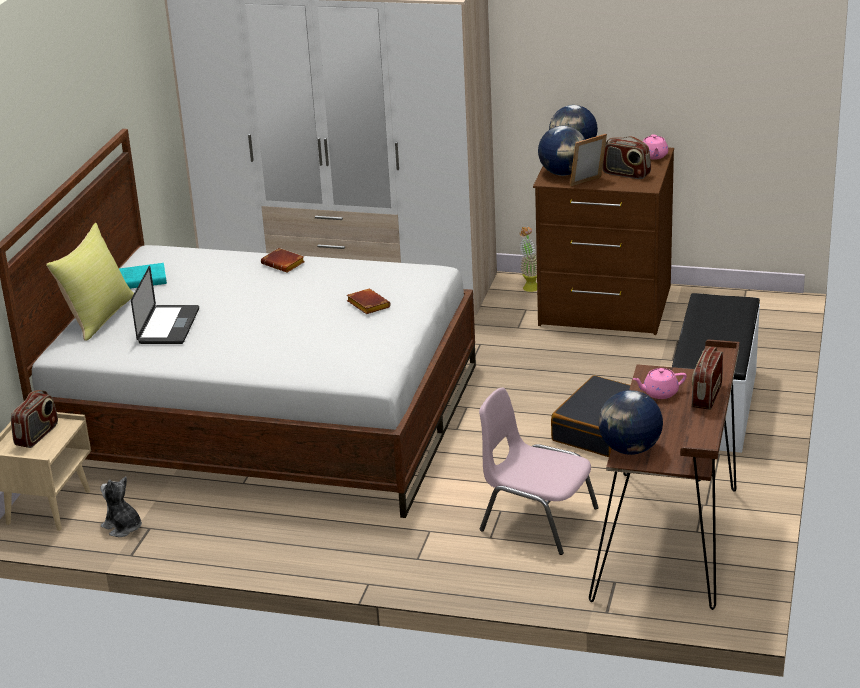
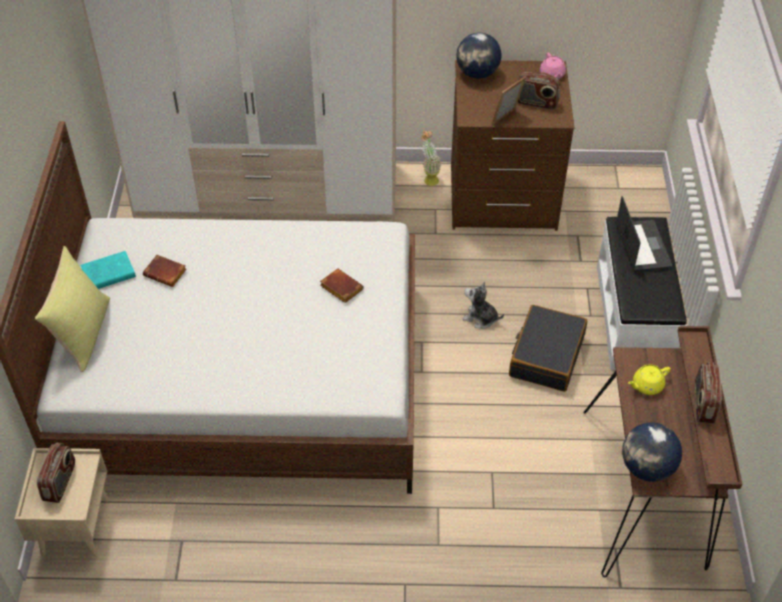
camera: 15 degrees left, 20 degrees up
(123, 527) = (156, 543): plush toy -> plush toy (480, 318)
(168, 326) = (158, 340): laptop -> laptop (642, 246)
(284, 264) = (242, 236): brown book -> brown book (166, 273)
(537, 519) = (526, 479): pink chair -> none
(563, 173) = (479, 106): globe -> none
(659, 393) = (646, 385): pink teapot -> yellow teapot

